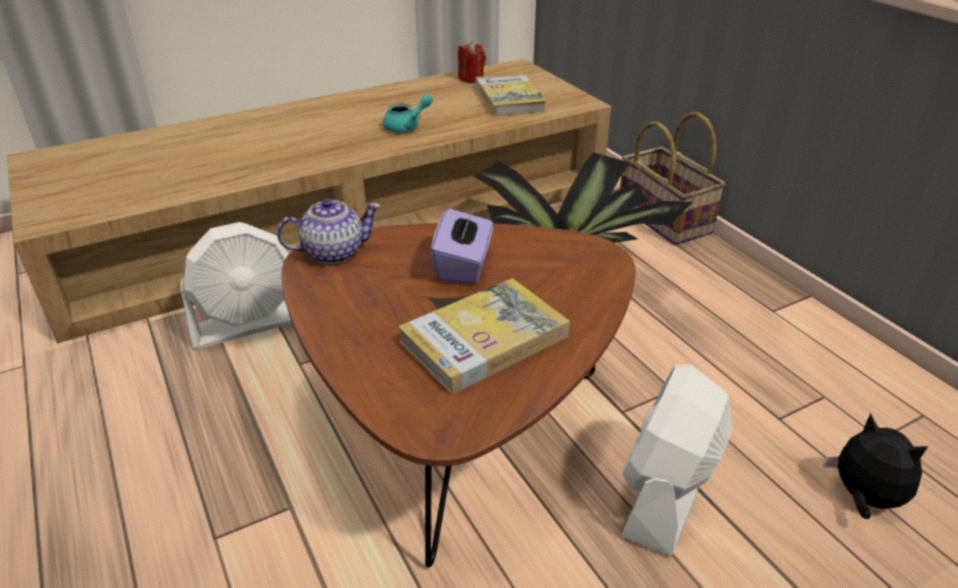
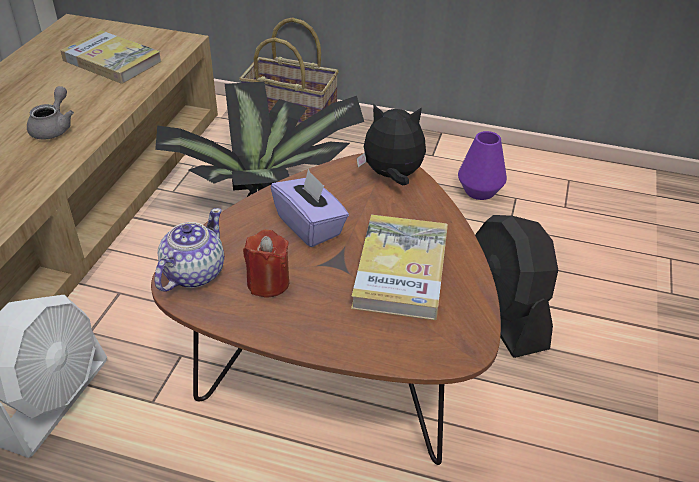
camera: 45 degrees left, 5 degrees up
(407, 127) = (54, 128): turquoise teapot -> grey teapot
(471, 78) = (44, 53): red candle -> red candle (268, 283)
(666, 492) = (505, 314): white fan -> black fan
(787, 368) = (480, 190): none -> purple vase
(863, 498) = (592, 248): plush toy -> plush toy (392, 176)

